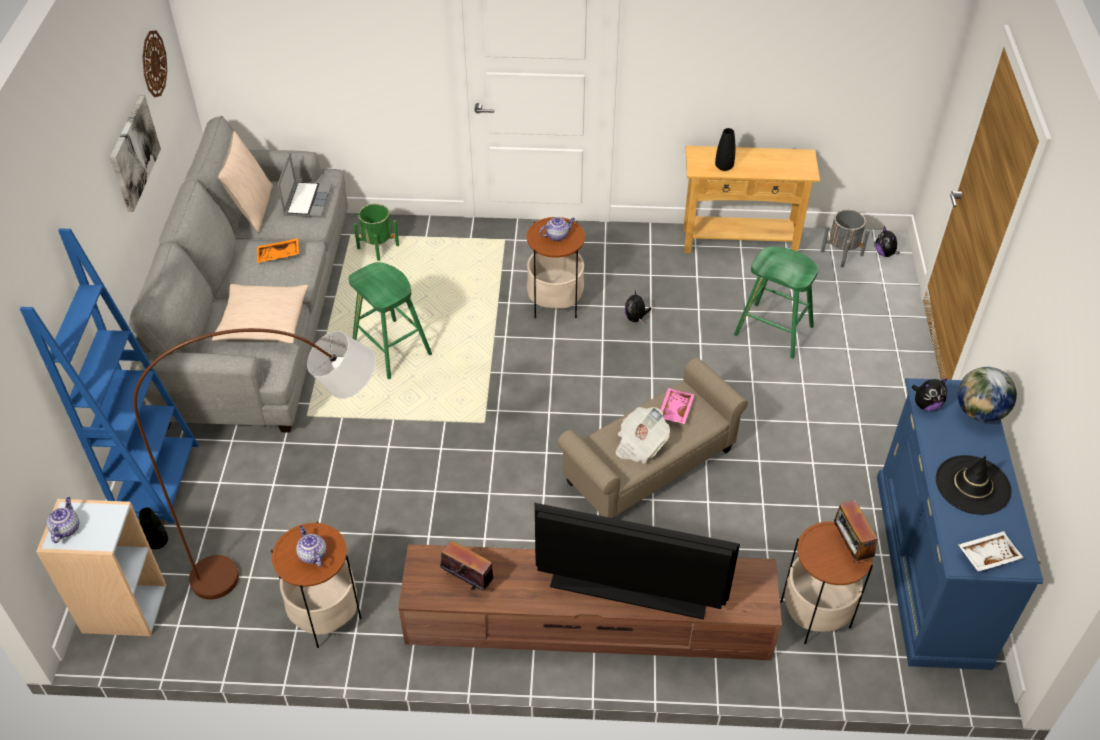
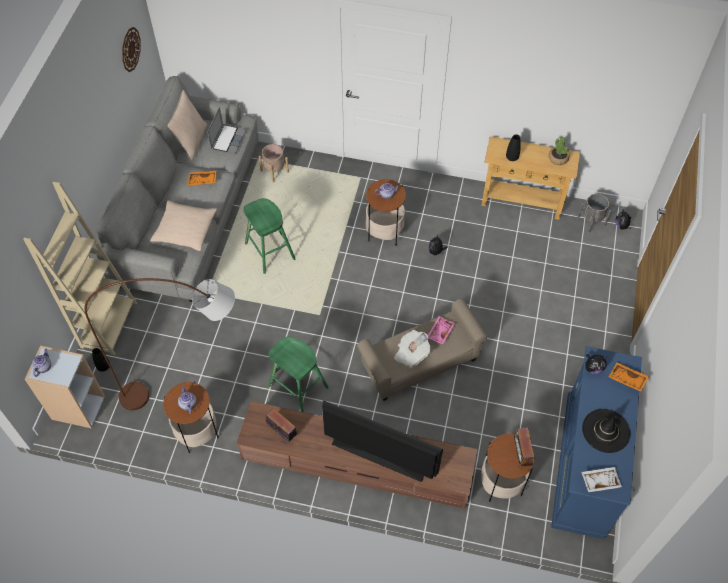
camera: 10 degrees right, 10 degrees up
(133, 152) = (110, 114): picture -> none
(158, 482) = (108, 325): blue bookcase -> beige bookcase
(378, 247) = (274, 171): green planter -> beige planter
(773, 330) = (527, 275): green stool -> green stool (298, 386)
(788, 160) = (558, 158): none -> potted plant
(979, 413) = (627, 379): globe -> orange tray

